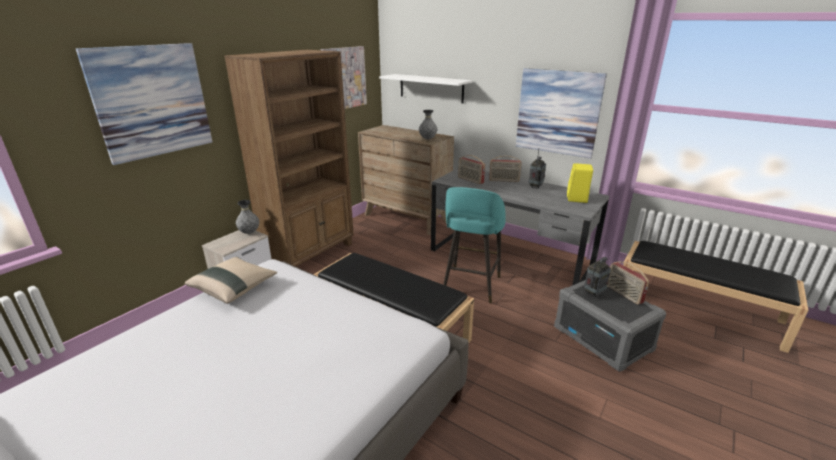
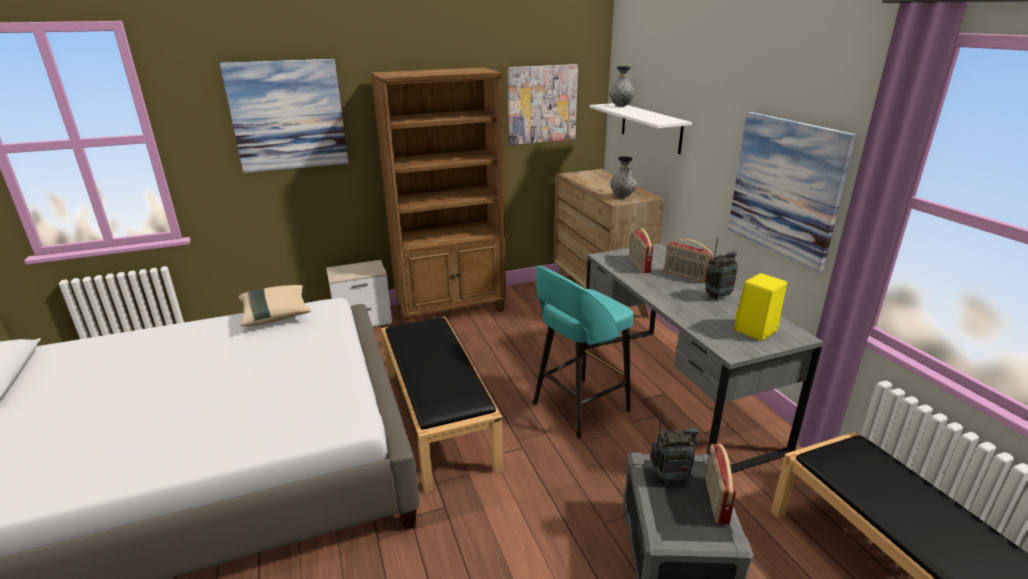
camera: 35 degrees right, 0 degrees up
(249, 232) = (375, 266): grey vase -> grey vase (621, 106)

